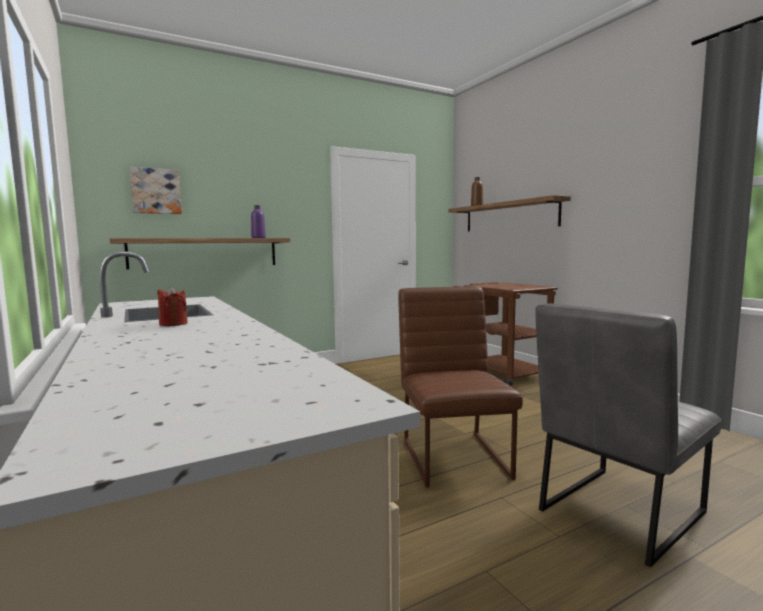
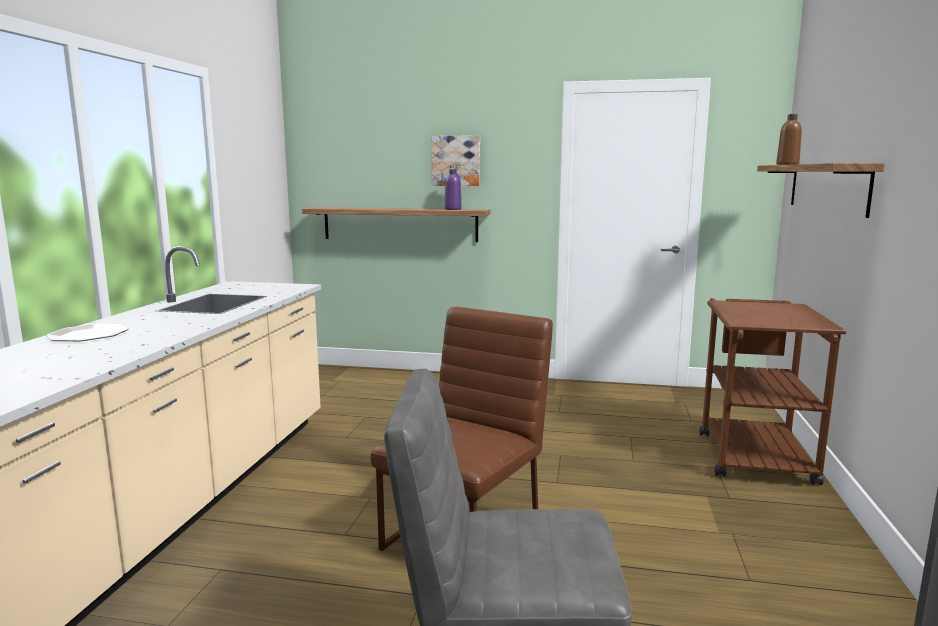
camera: 40 degrees right, 5 degrees up
(139, 340) = (89, 335): none -> plate
(156, 191) = (354, 156): picture -> picture (456, 161)
(173, 324) = (162, 320): red candle -> none

